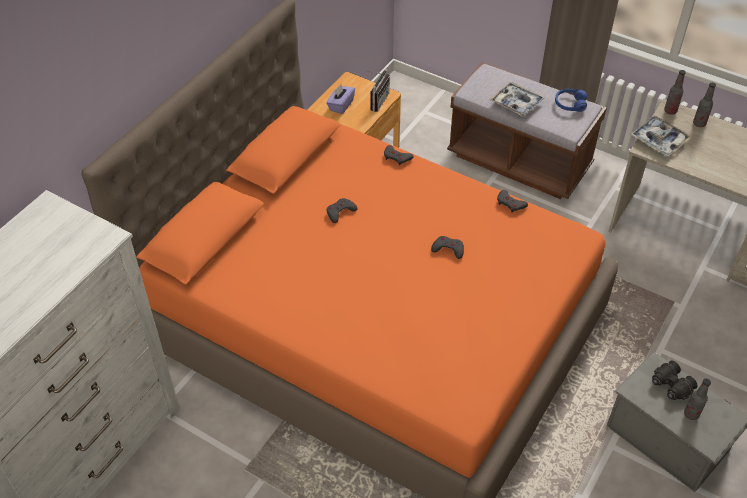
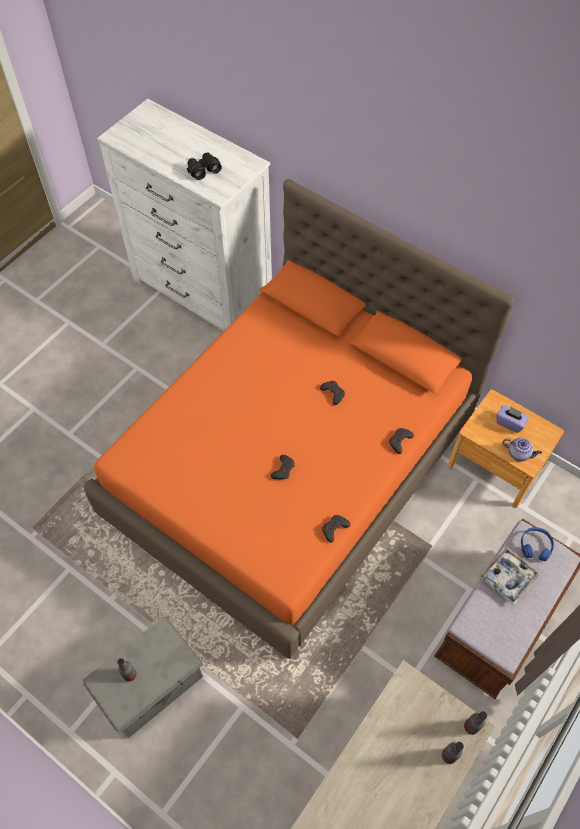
camera: 95 degrees right, 10 degrees up
(376, 101) = (519, 453): radio -> teapot
(570, 104) = (510, 635): blue headphones -> blue headphones (535, 545)
(659, 140) = (420, 698): tray -> none
(671, 386) = (160, 665): black binoculars -> black binoculars (203, 170)

